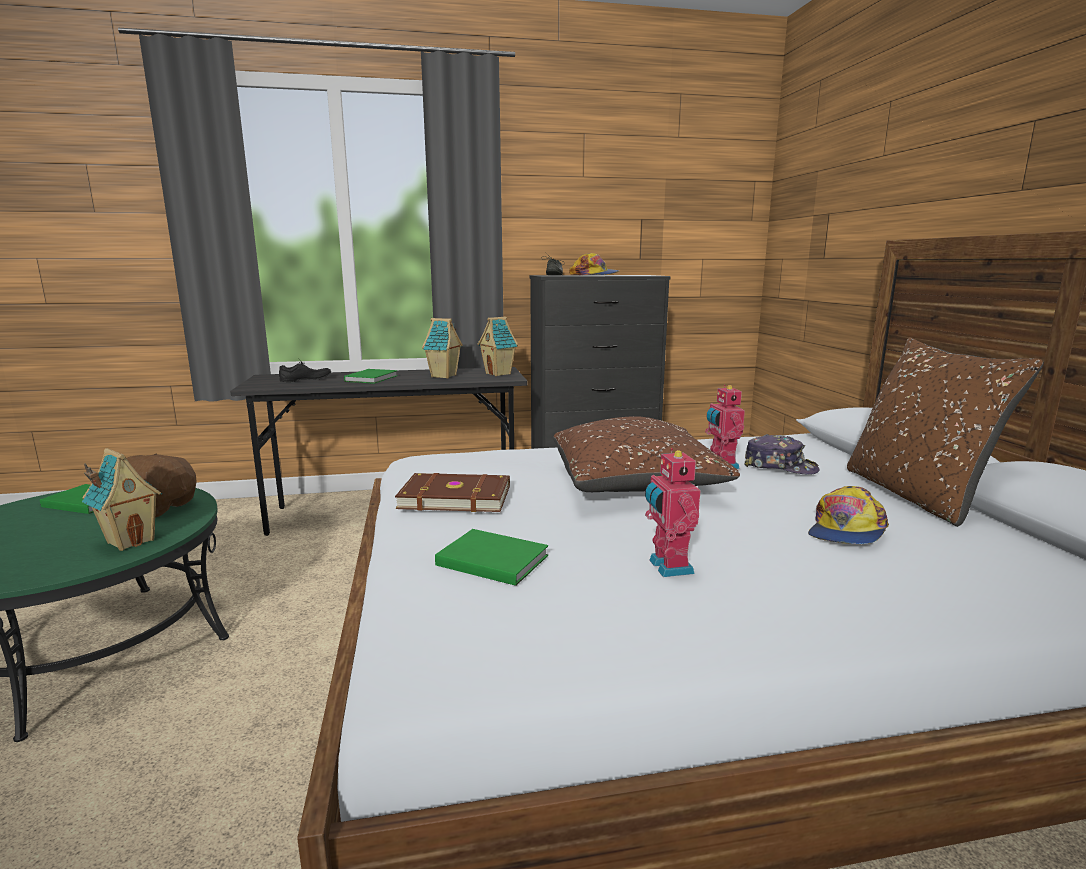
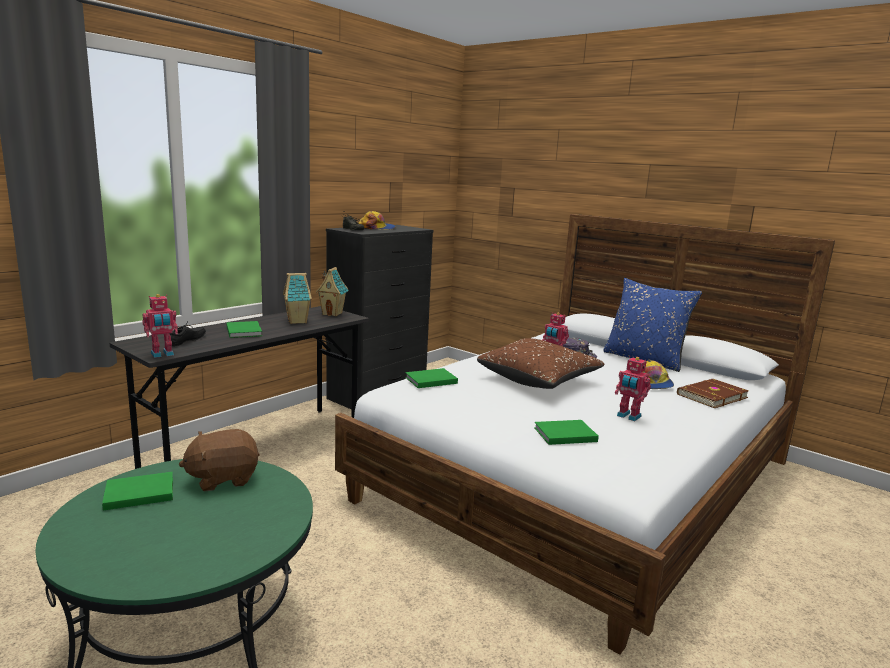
camera: 40 degrees left, 0 degrees up
(131, 541) = (272, 503): toy house -> none
(257, 386) = (162, 354): none -> toy robot
(455, 496) = (475, 408): brown book -> brown book (710, 396)
(480, 455) = (429, 380): none -> green book
(915, 495) = (644, 359): brown pillow -> blue pillow

